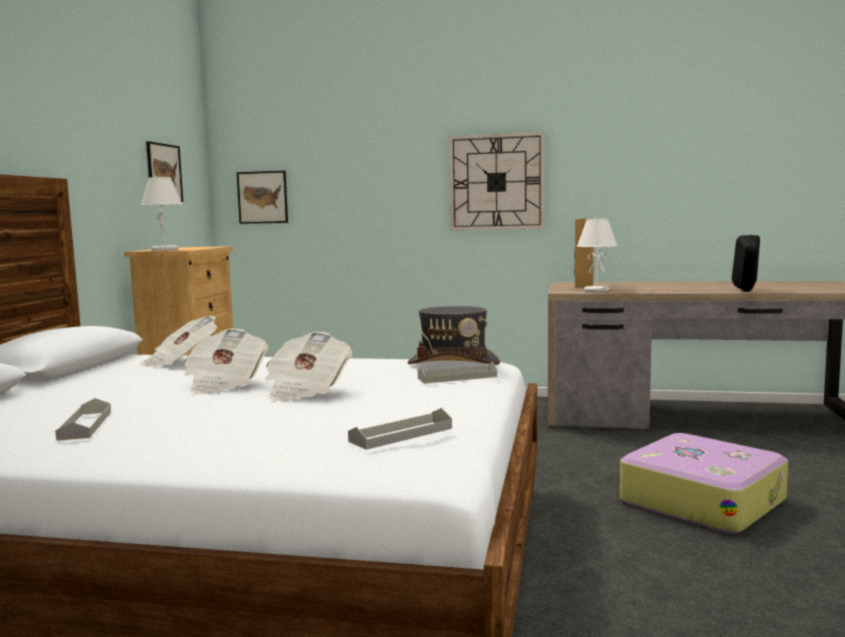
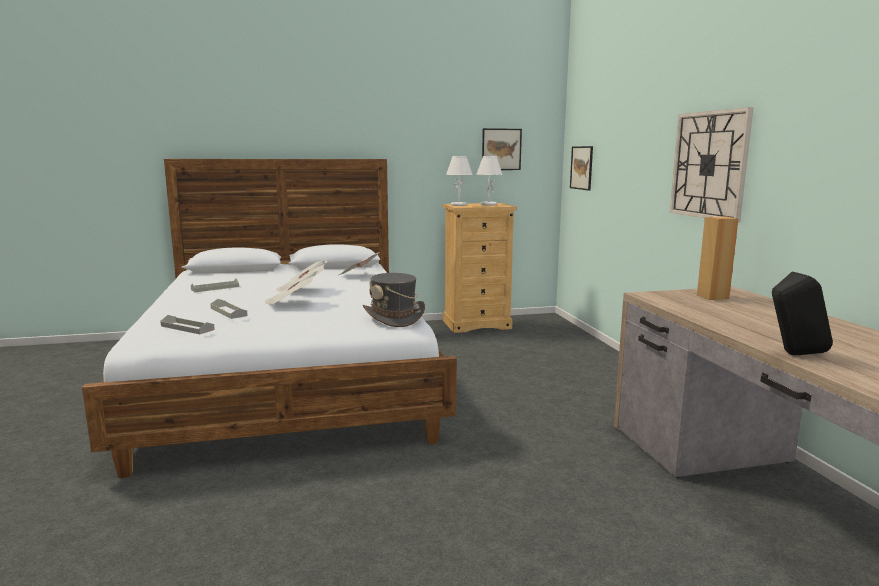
camera: 65 degrees right, 5 degrees up
(457, 377) = (342, 323): grey tray -> grey tray (228, 312)
(596, 291) = (673, 303): white table lamp -> white table lamp (488, 204)
(702, 500) = (478, 522): suitcase -> none

